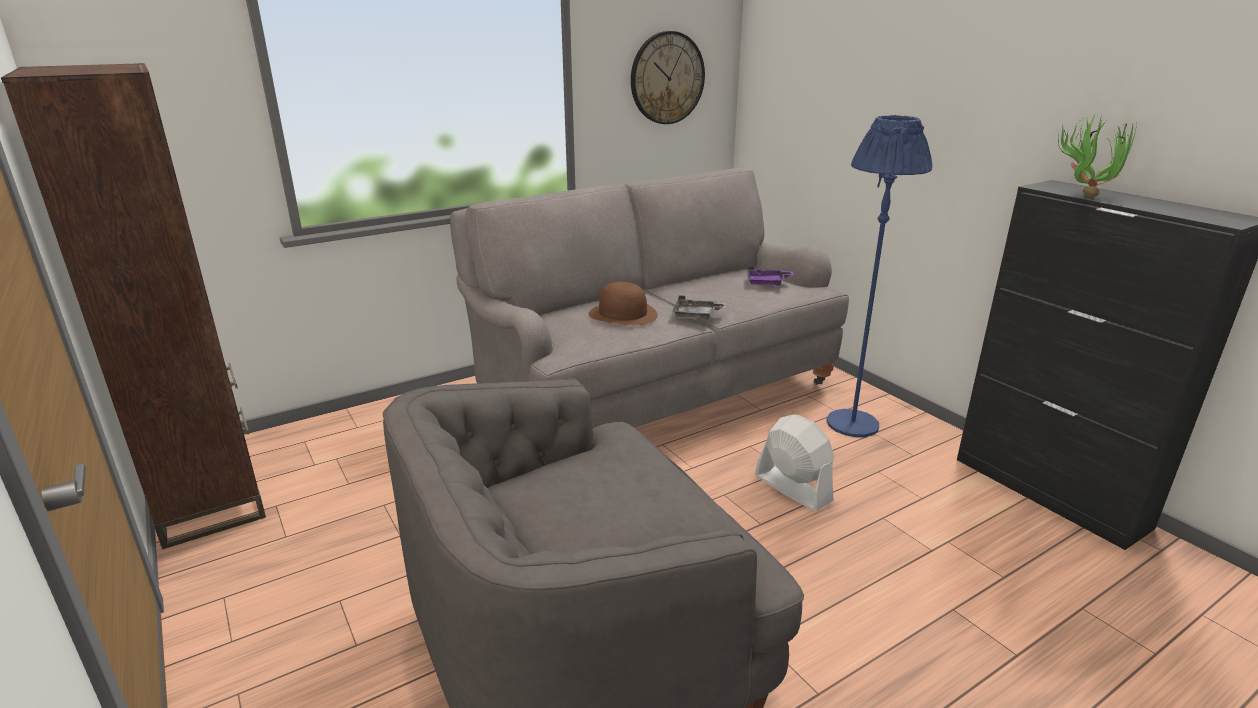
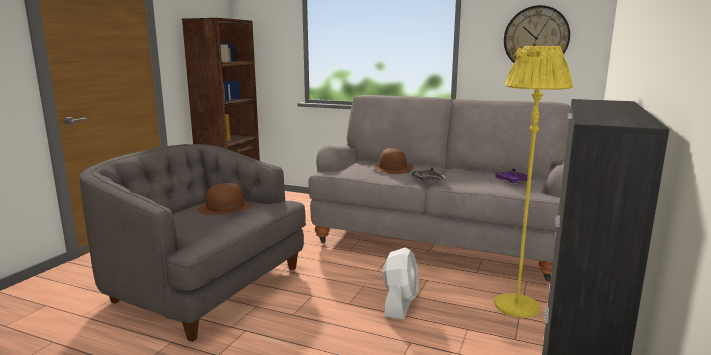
camera: 55 degrees right, 10 degrees down
(598, 488) = (225, 207): none -> brown hat
(852, 424) = (517, 306): blue floor lamp -> yellow floor lamp
(1084, 194) = (589, 104): potted plant -> none

